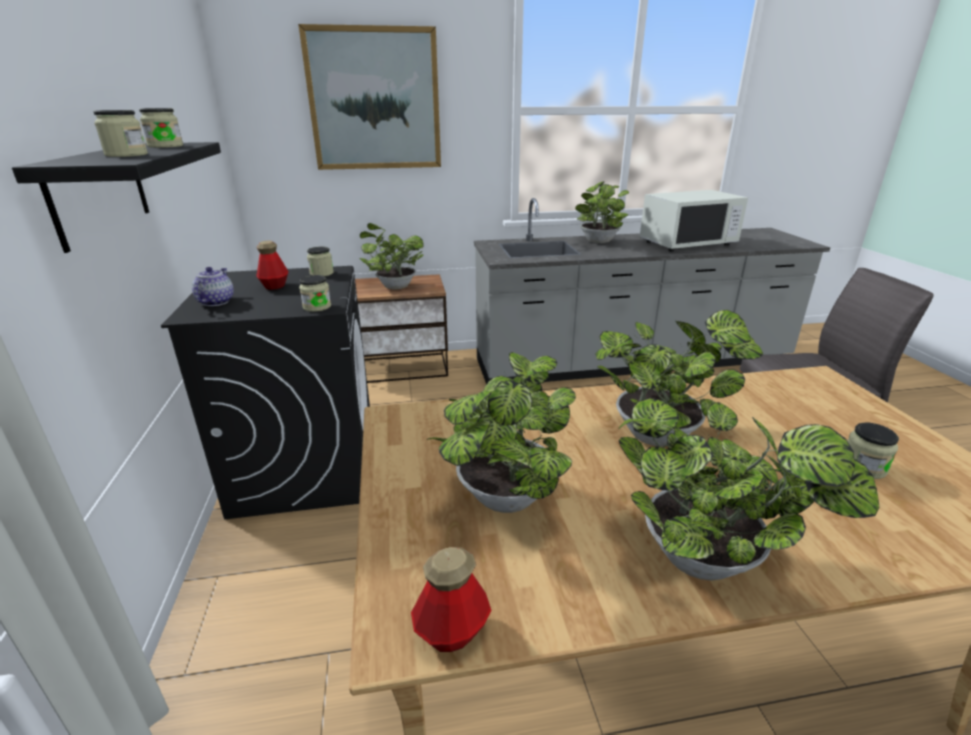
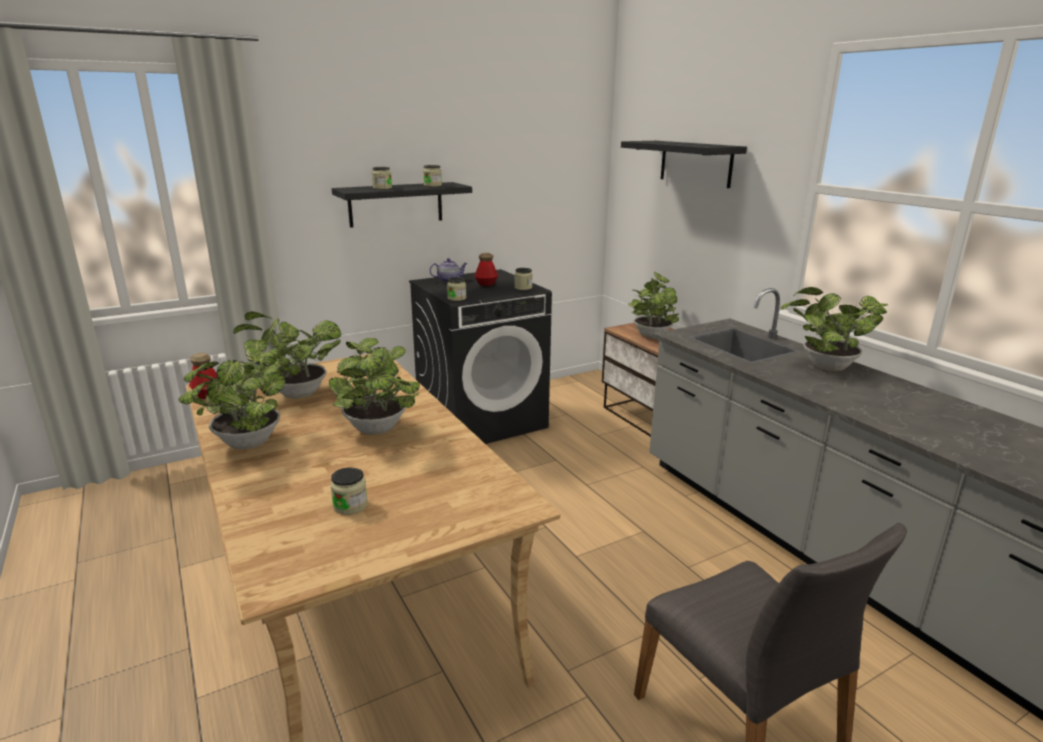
camera: 70 degrees right, 5 degrees down
(374, 100) = (695, 163): picture -> black shelf
(687, 243) = (920, 417): white microwave -> none

